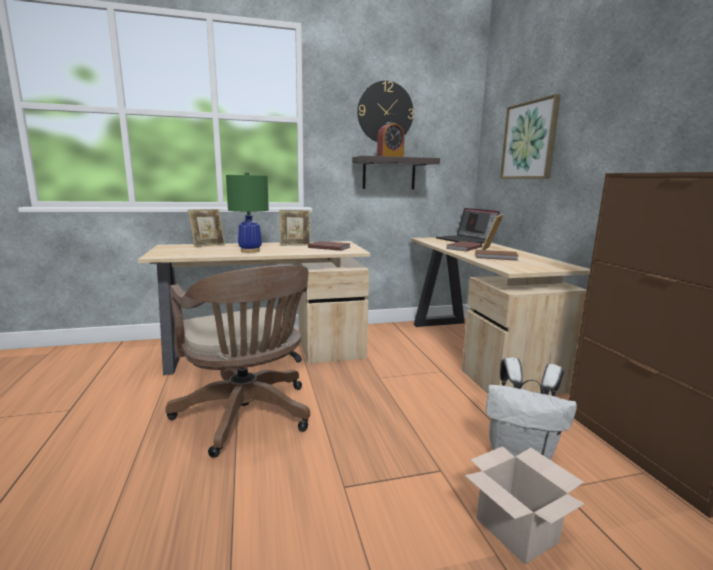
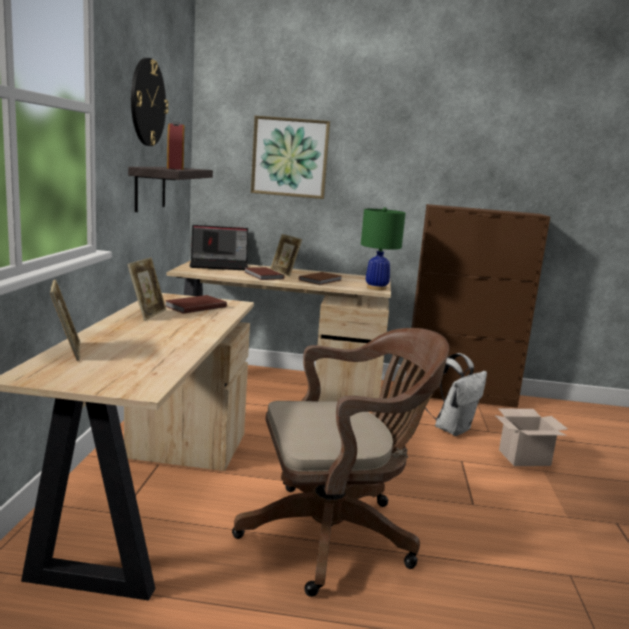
camera: 70 degrees left, 0 degrees up
(250, 251) = (172, 338): green table lamp -> green table lamp (376, 288)

